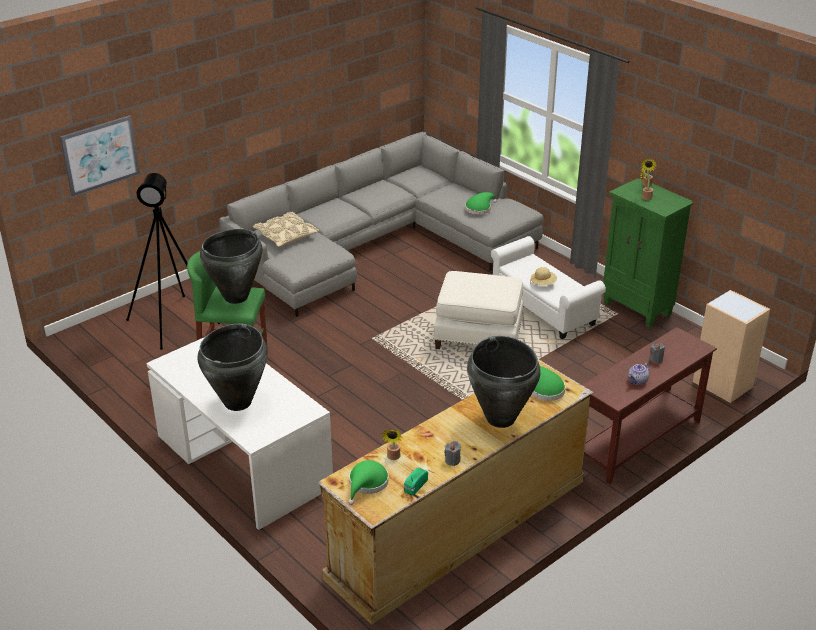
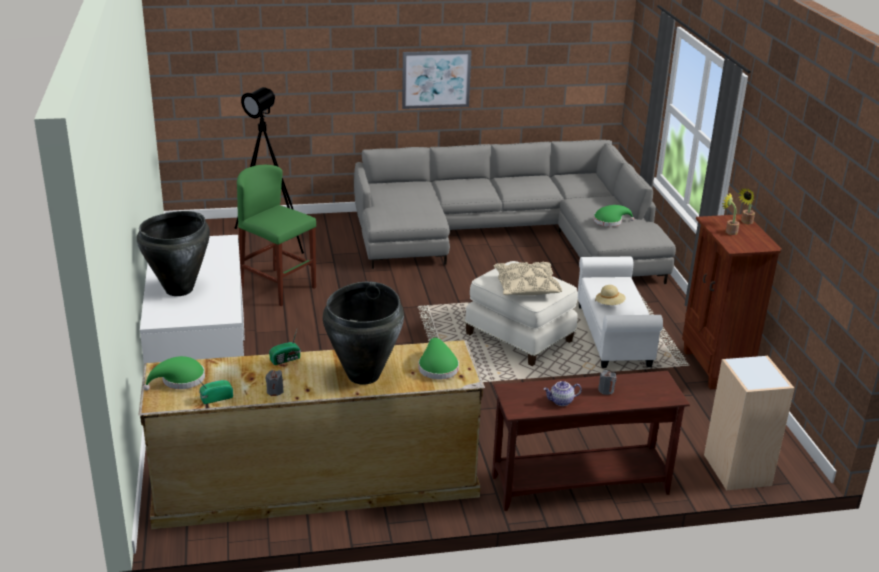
camera: 30 degrees right, 5 degrees down
(100, 155) = (238, 65): picture -> picture (436, 79)
(236, 297) = (281, 216): black vase -> none
(286, 236) = (403, 193): beige pillow -> beige pillow (526, 287)
(393, 457) = (228, 369): potted plant -> none
(427, 430) = (286, 359): none -> radio
(636, 310) = (713, 369): green cabinet -> brown cabinet

